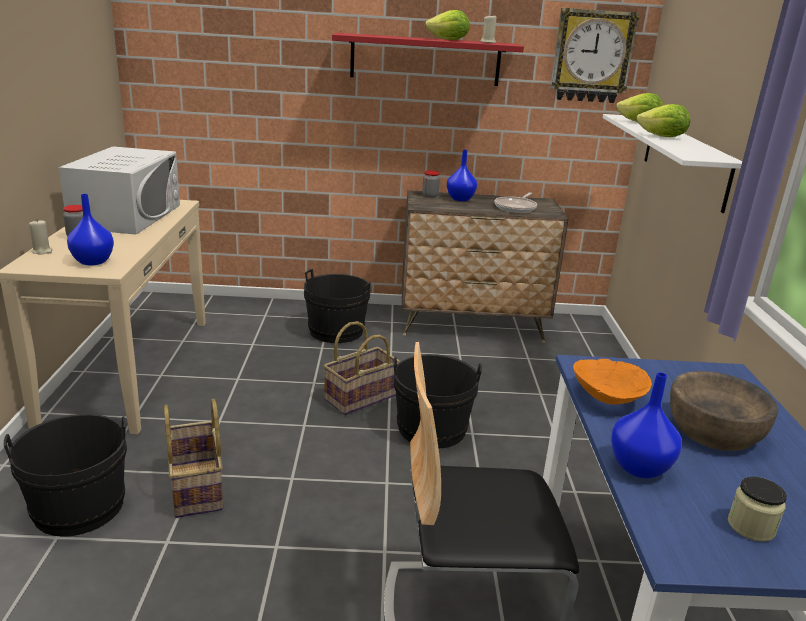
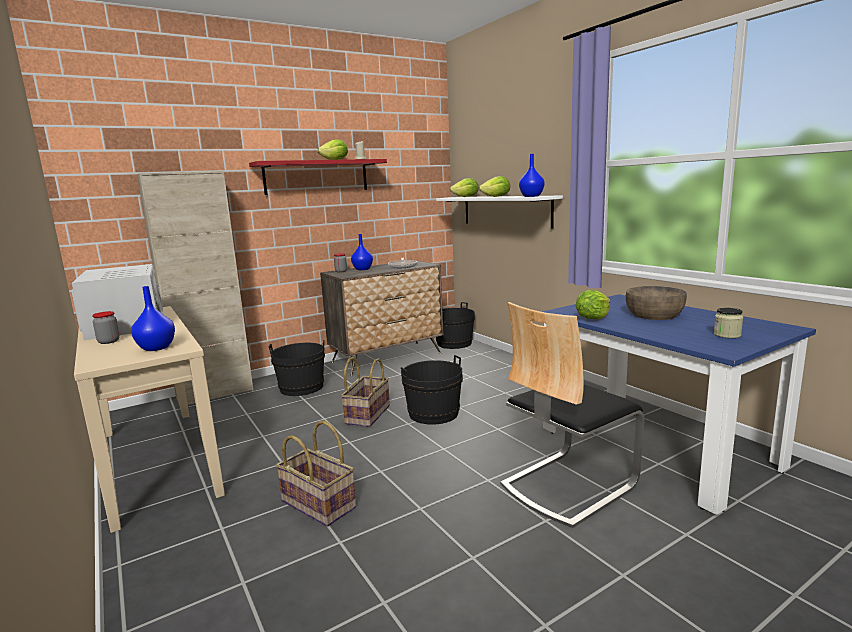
camera: 30 degrees left, 10 degrees down
(42, 251) = (92, 354): beige candle -> none
(79, 507) = (236, 557): black bucket -> black bucket (454, 343)
(252, 306) = (215, 394): none -> beige cabinet
(591, 56) = (418, 165): wall clock -> none
(606, 398) = (592, 318): orange bowl -> lettuce
(639, 466) = (653, 333): blue vase -> blue vase (531, 196)

